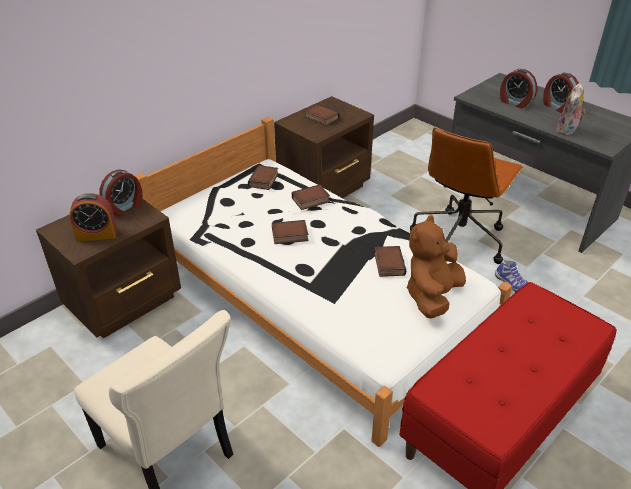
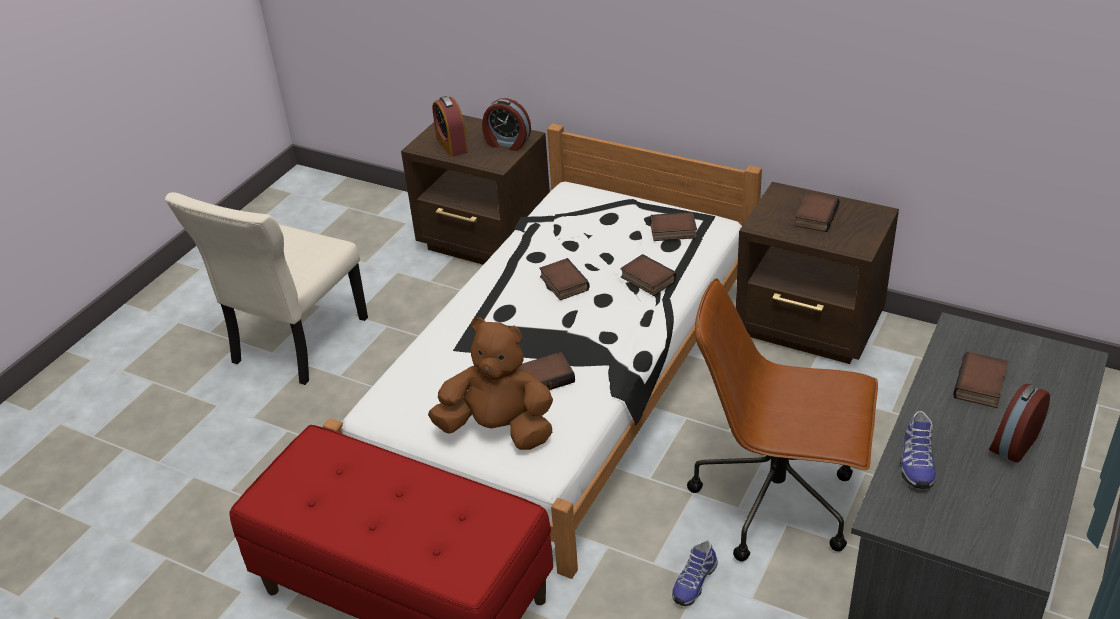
camera: 75 degrees right, 0 degrees up
(515, 102) = (981, 385): alarm clock -> book
(567, 131) = (915, 462): plush toy -> shoe

